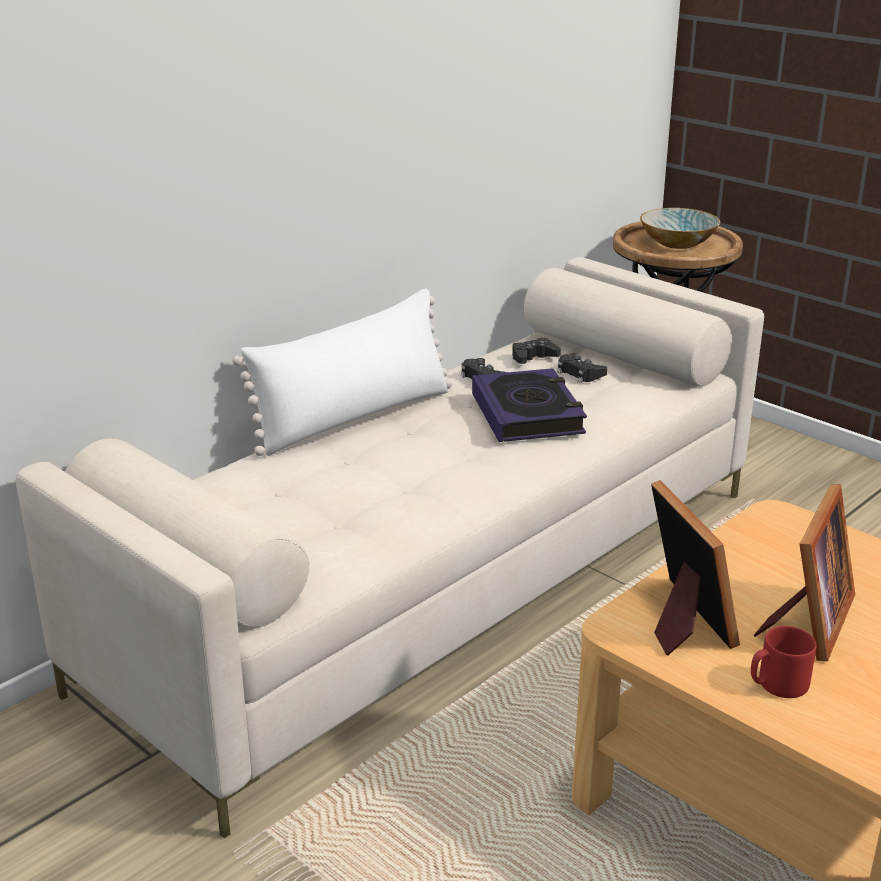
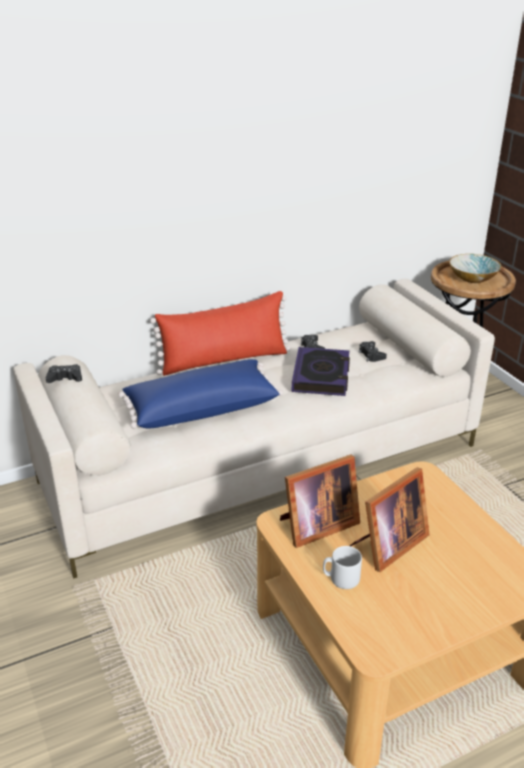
camera: 20 degrees right, 5 degrees up
(354, 418) = (224, 360): white pillow -> red pillow
(368, 492) = (201, 408): none -> blue pillow
(533, 357) = (351, 339): black game controller -> black game controller (65, 378)
(681, 620) = (315, 526): picture frame -> picture frame turned 60 degrees clockwise
(777, 684) = (341, 578): red mug -> grey mug

